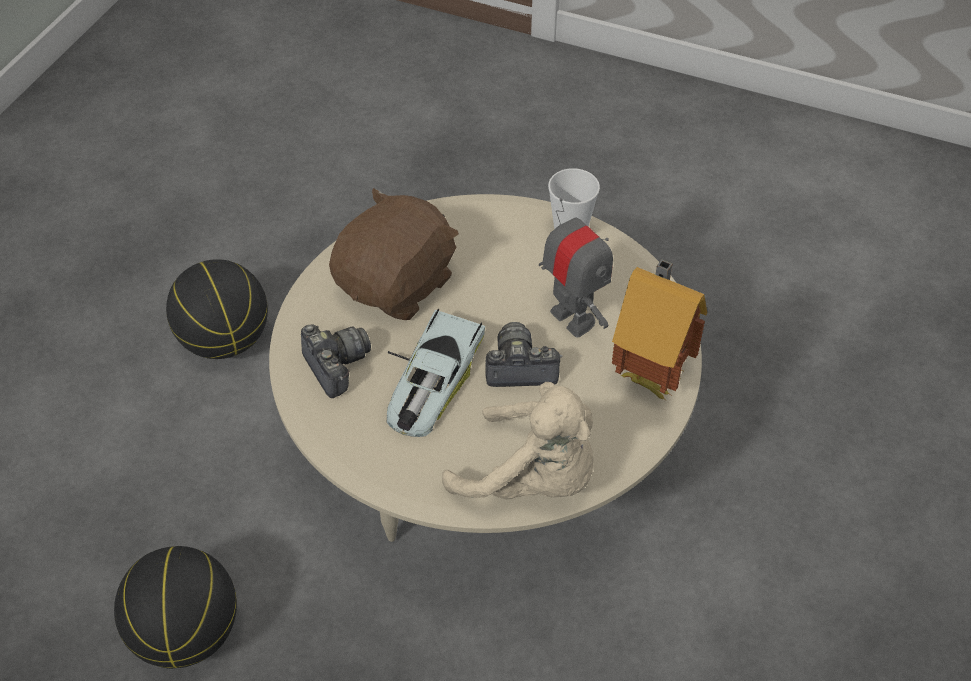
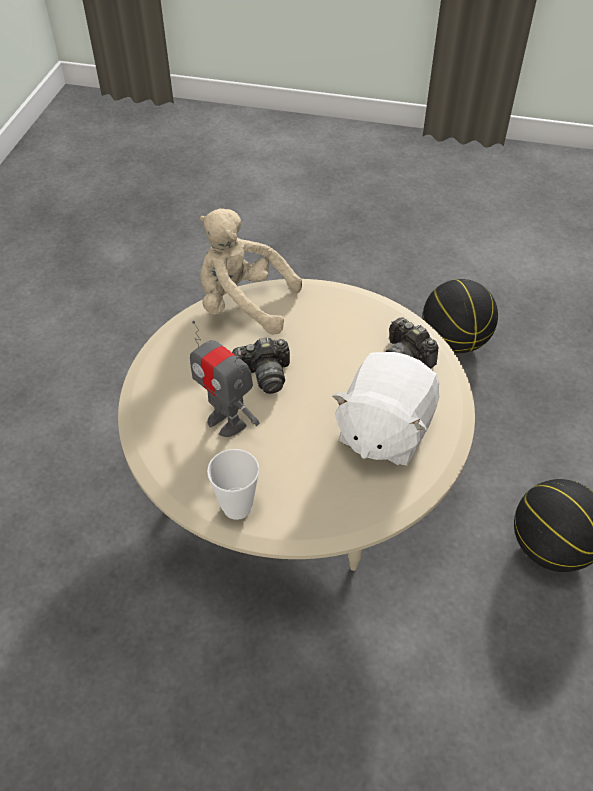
camera: 170 degrees right, 0 degrees up
(398, 285) = (383, 431): brown plush toy -> white plush toy
(430, 381) = (330, 357): toy car -> none
(652, 376) = (159, 382): toy house -> none

